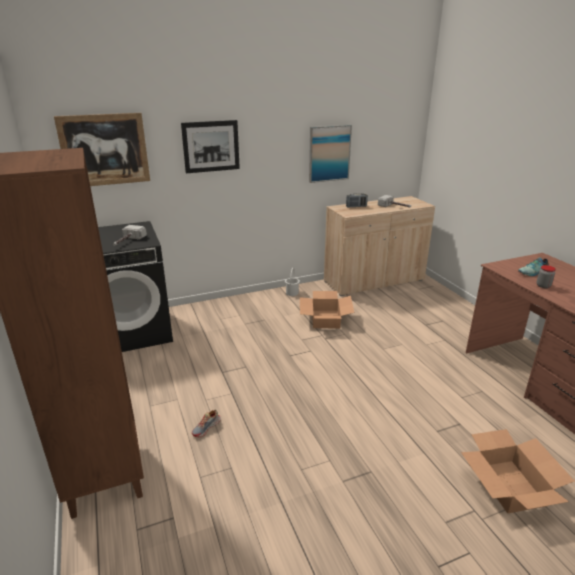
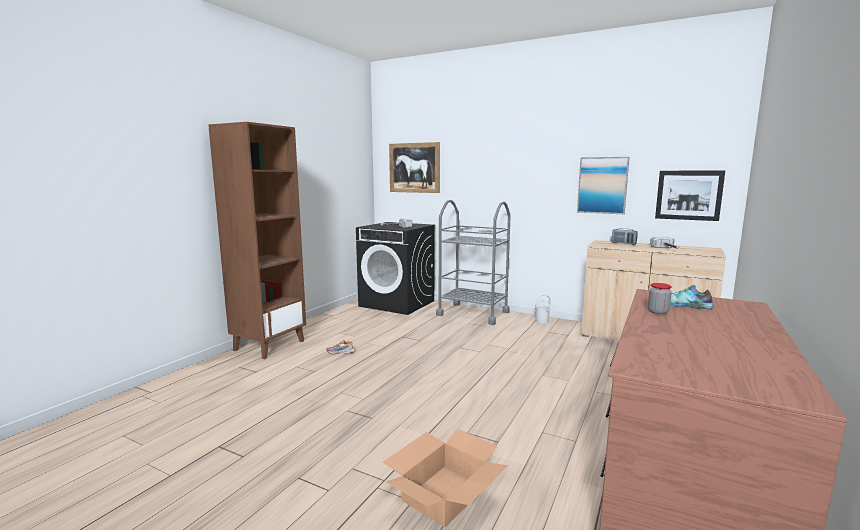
camera: 50 degrees right, 15 degrees down
(211, 146) = (486, 170): picture -> picture (688, 195)
(228, 310) = (473, 313): none -> grey cart
(325, 319) = (534, 342): cardboard box -> none

